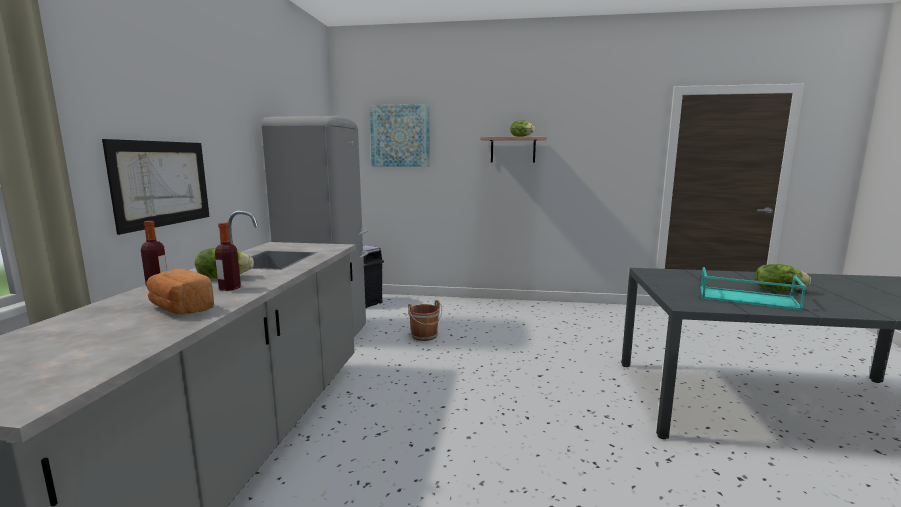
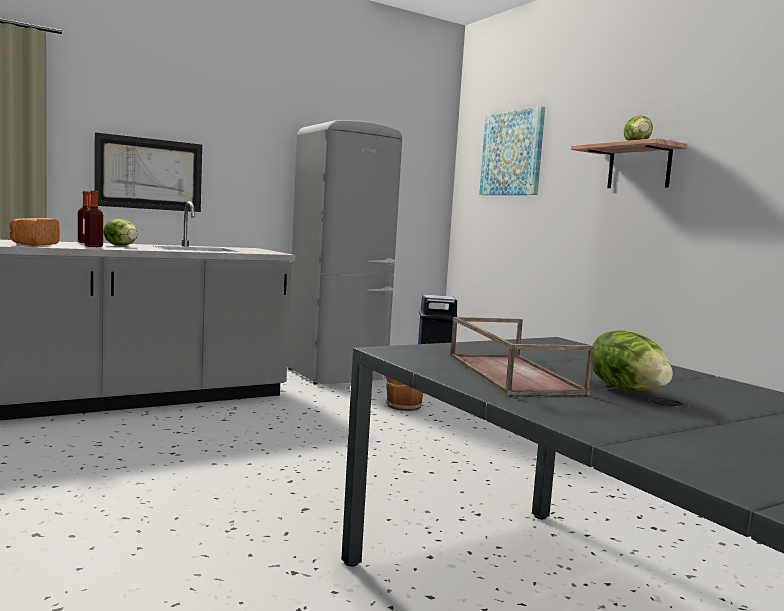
camera: 50 degrees right, 5 degrees down
(746, 298) = (510, 373): turquoise tray -> brown tray

